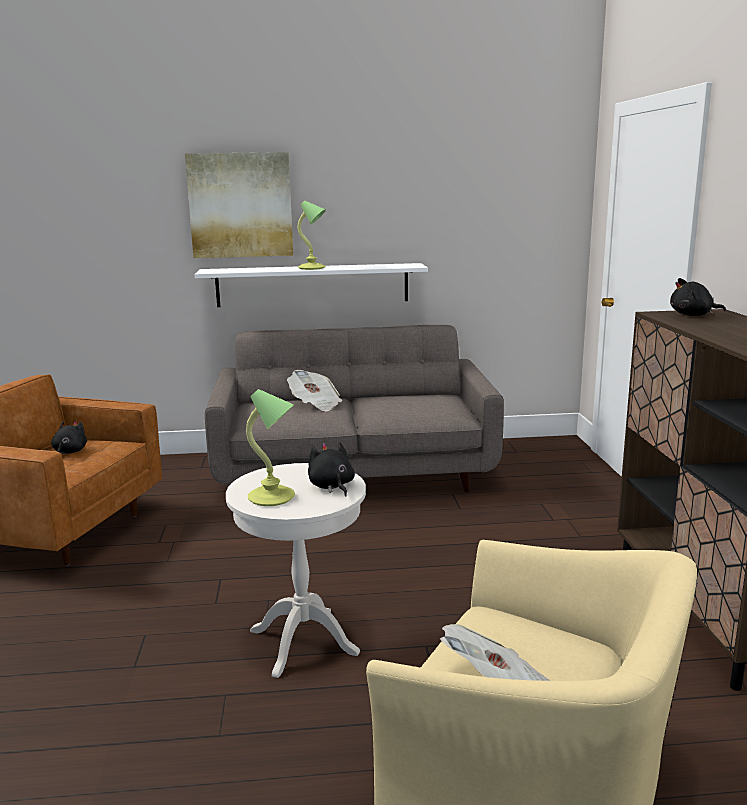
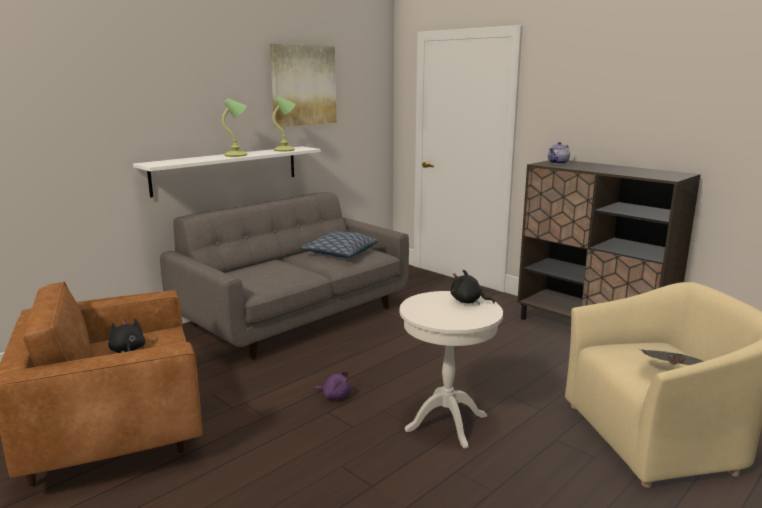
camera: 40 degrees left, 0 degrees up
(240, 205) = (166, 103): picture -> picture (303, 85)
(253, 566) = (335, 395): none -> purple plush toy
(273, 498) = (454, 317): table lamp -> table lamp (285, 150)
(315, 404) = (274, 266): newspaper -> none
(409, 405) = (340, 253): none -> pillow
(693, 315) = (558, 163): black plush toy -> teapot

